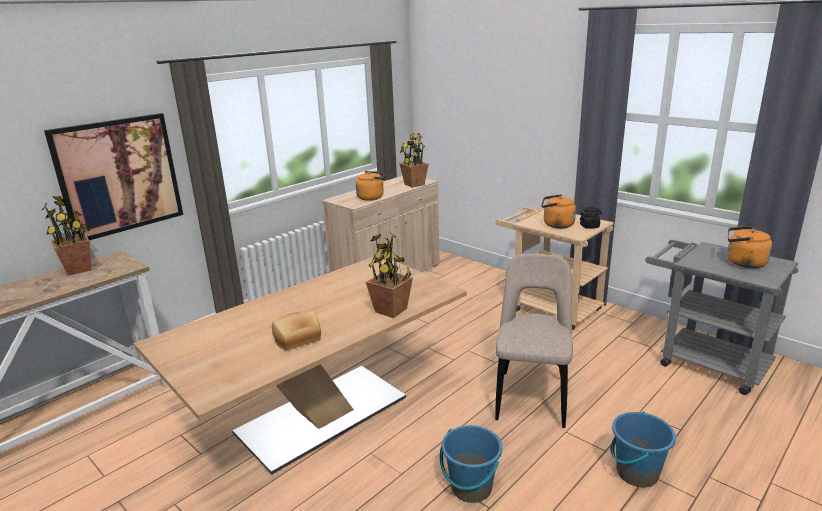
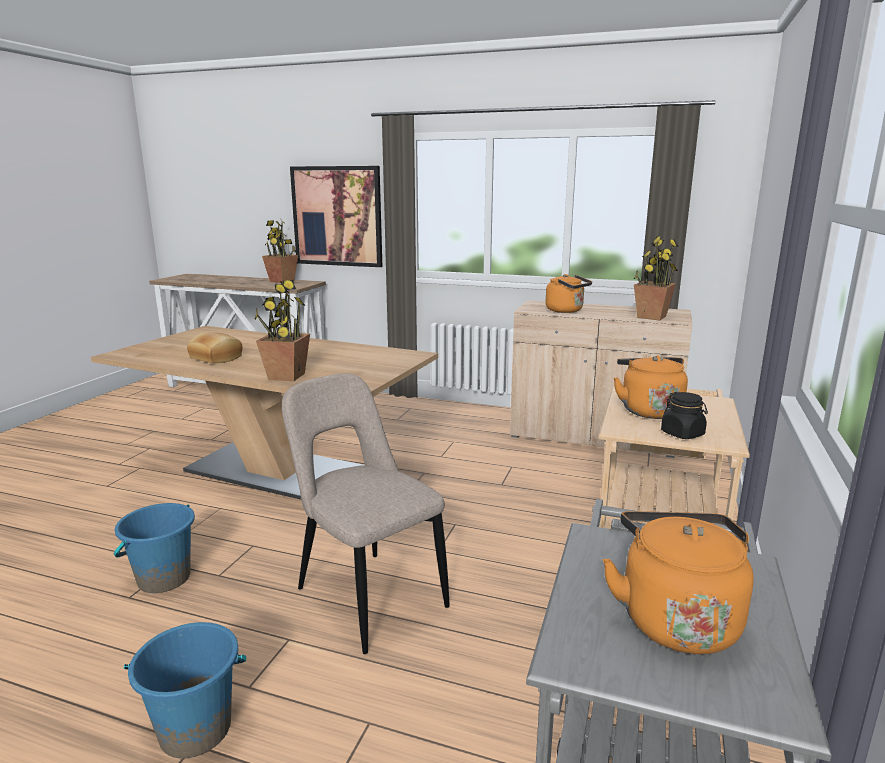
camera: 65 degrees right, 5 degrees down
(532, 396) = (367, 595): beige chair -> beige chair turned 120 degrees counterclockwise

